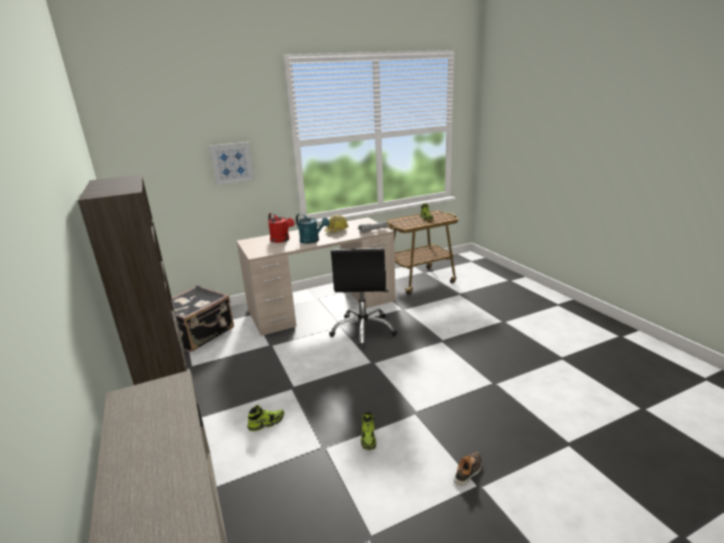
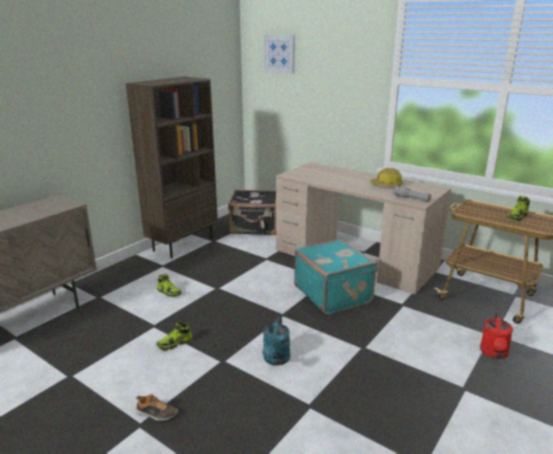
camera: 60 degrees right, 0 degrees up
(232, 163) = (331, 88): picture -> picture (279, 53)
(282, 240) = (331, 174): red watering can -> red watering can (494, 354)
(312, 241) = (344, 183): turquoise watering can -> turquoise watering can (275, 360)
(364, 330) = (333, 293): black office chair -> turquoise suitcase

